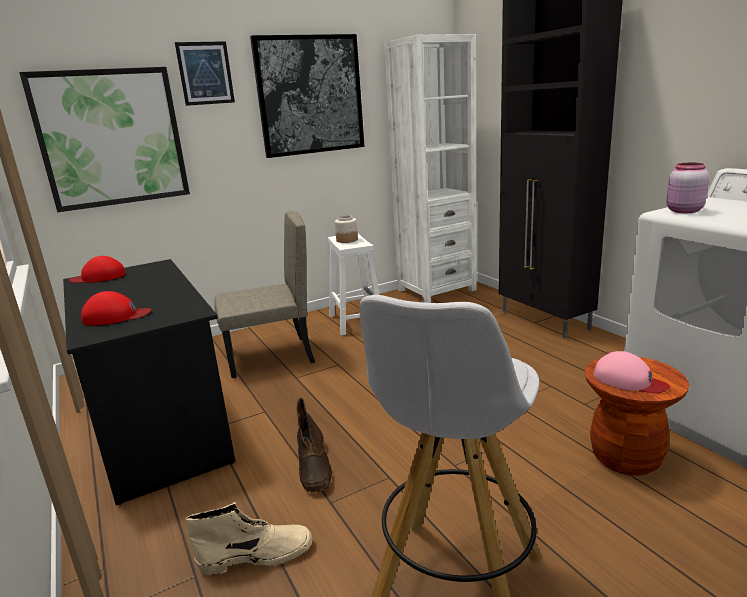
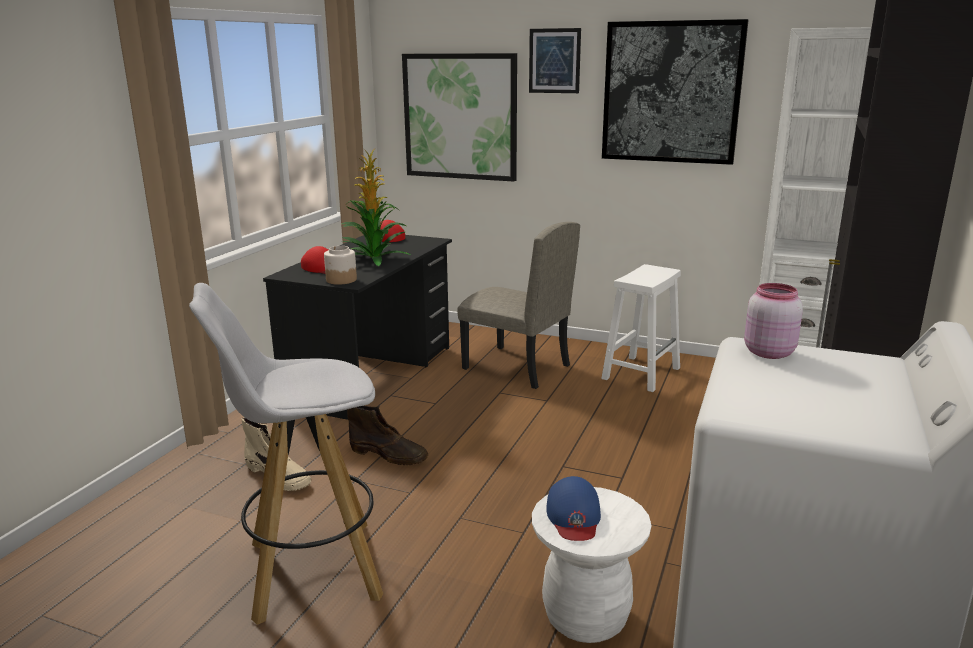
camera: 50 degrees right, 0 degrees up
(146, 292) = (374, 258): none -> potted plant
(314, 466) = (389, 455): brown boot -> brown boot turned 105 degrees counterclockwise
(346, 240) = (647, 273): jar -> jar (341, 280)
(626, 458) = (586, 617): brown stool -> white stool
(628, 380) = (573, 515): pink cap -> blue cap

